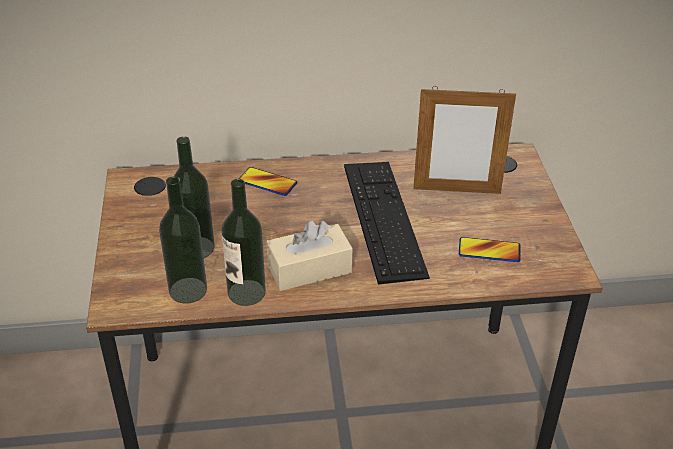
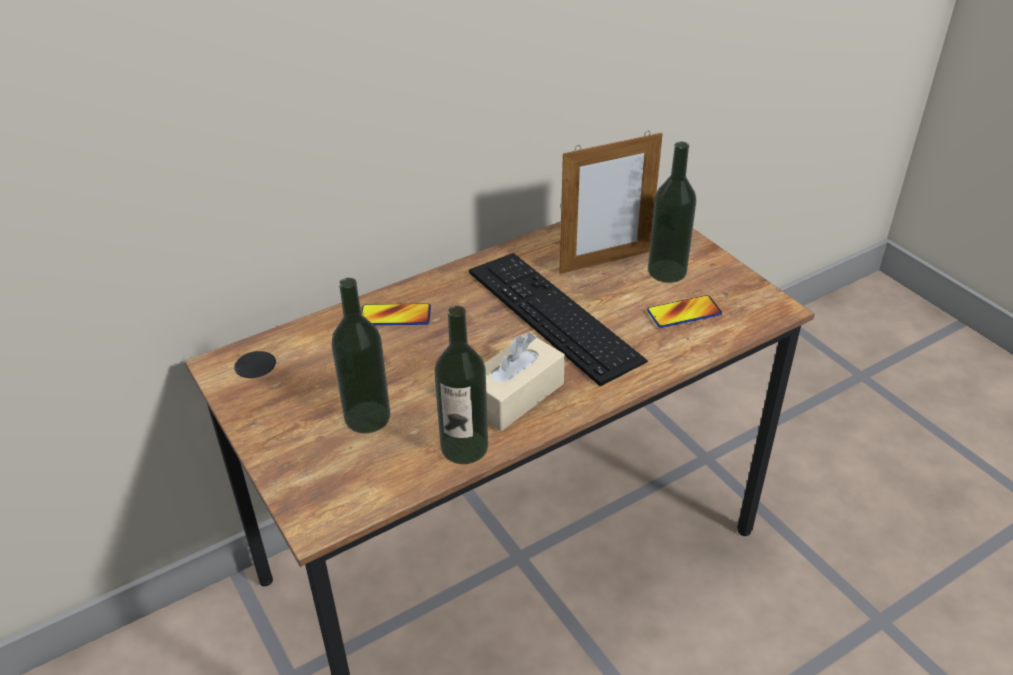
camera: 25 degrees left, 0 degrees up
(188, 290) = (393, 469): bottle -> bottle (667, 271)

